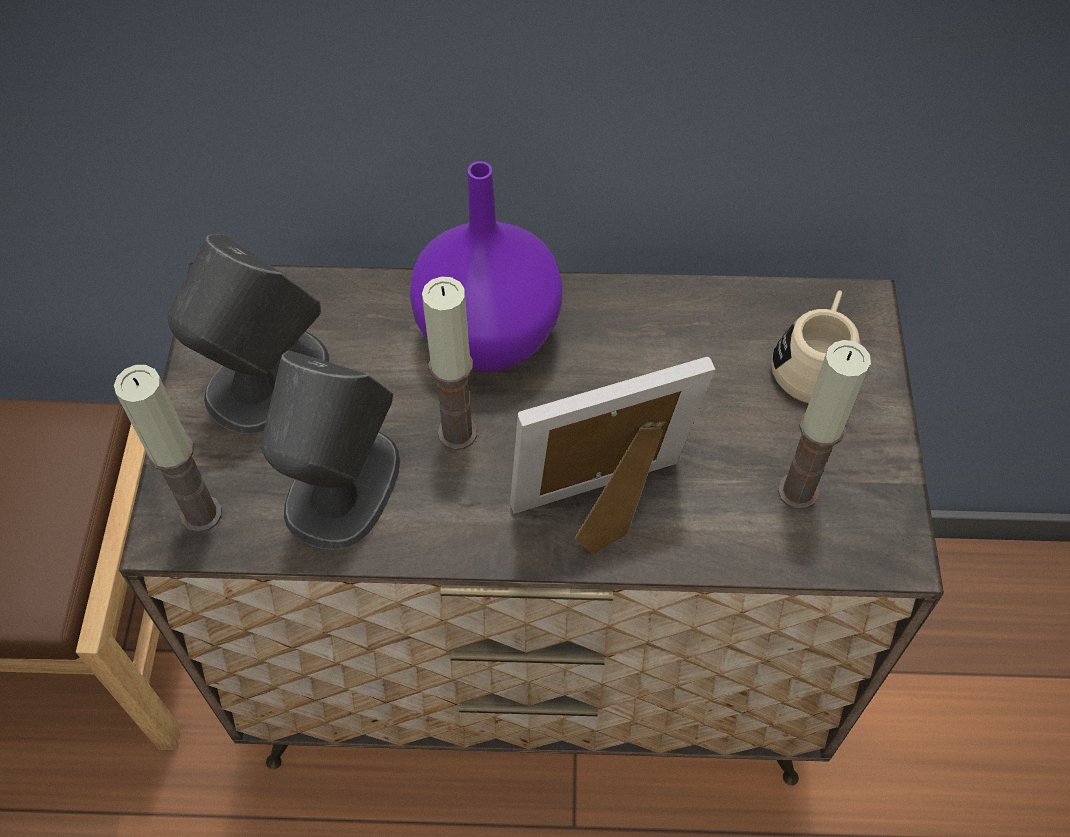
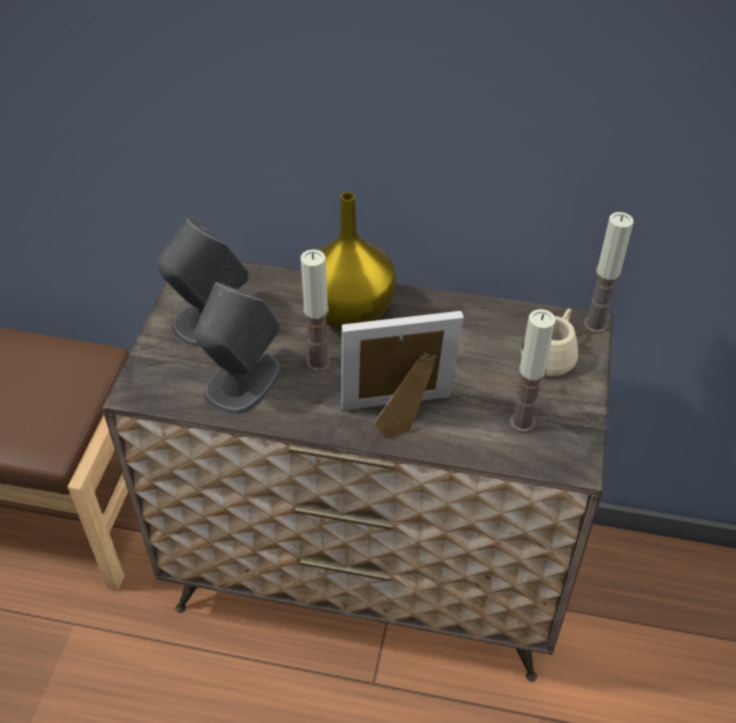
camera: 10 degrees right, 10 degrees down
(201, 514) = (156, 385): candle -> candle (595, 324)
(487, 339) = (348, 314): purple vase -> yellow vase

